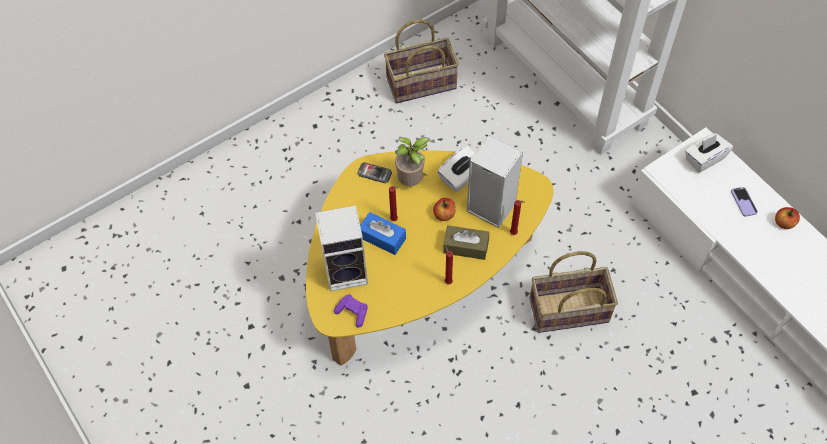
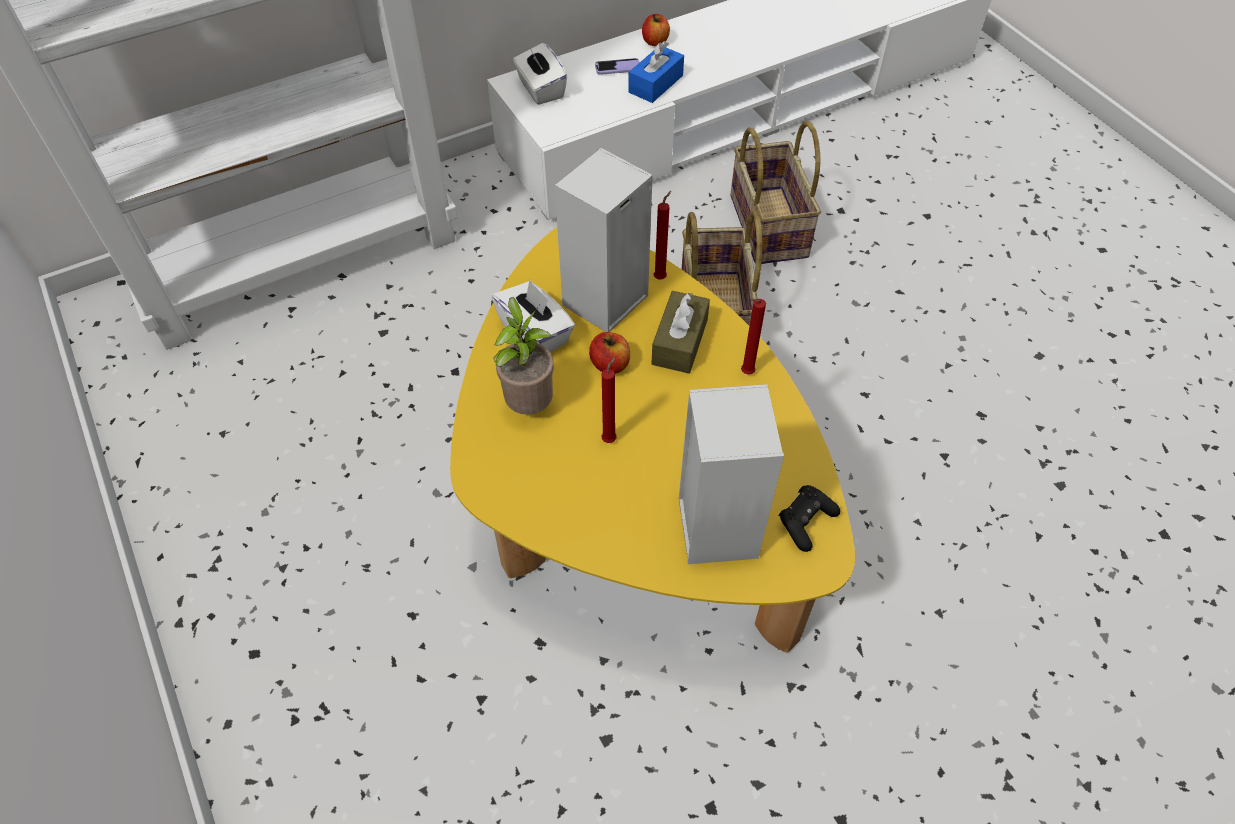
camera: 85 degrees left, 5 degrees down
(352, 312) = (805, 522): purple game controller -> black game controller
(374, 173) = (498, 463): phone -> none
(382, 238) = (647, 461): blue tissue box -> blue tissue box (655, 84)
(421, 82) = (222, 455): basket -> basket (766, 226)

